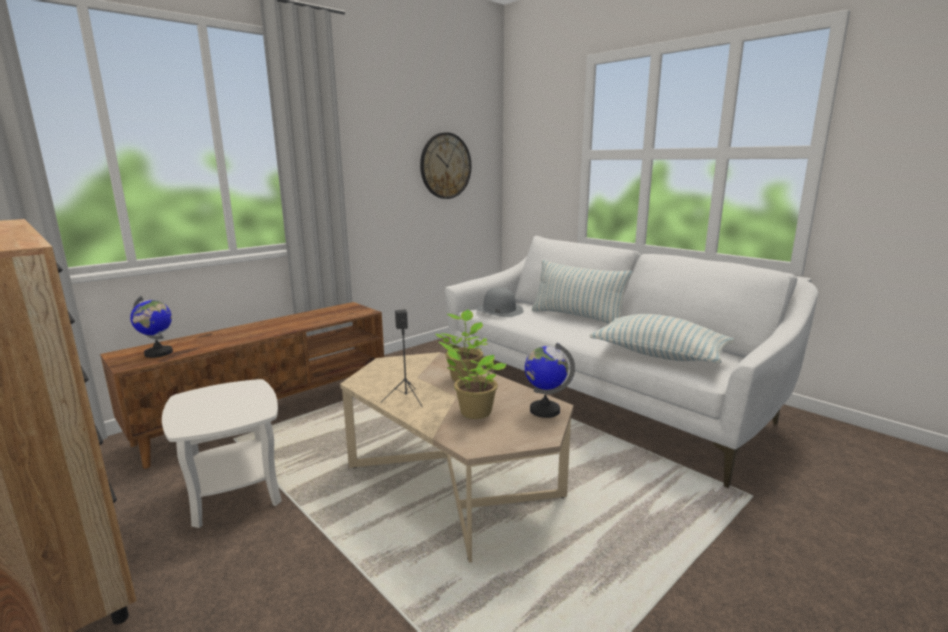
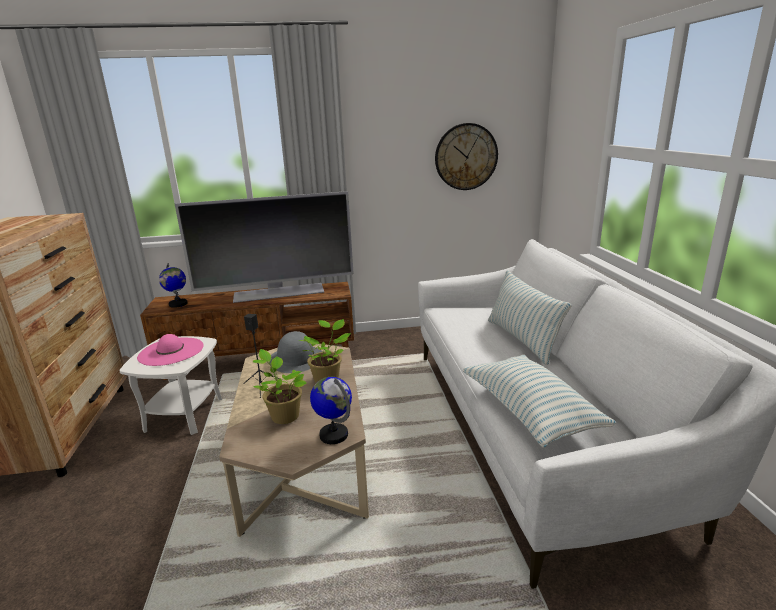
camera: 35 degrees right, 5 degrees up
(218, 402) = (171, 351): none -> pink hat
(287, 321) = (278, 292): none -> television
(499, 310) = (457, 314): grey hat -> grey hat (296, 358)

